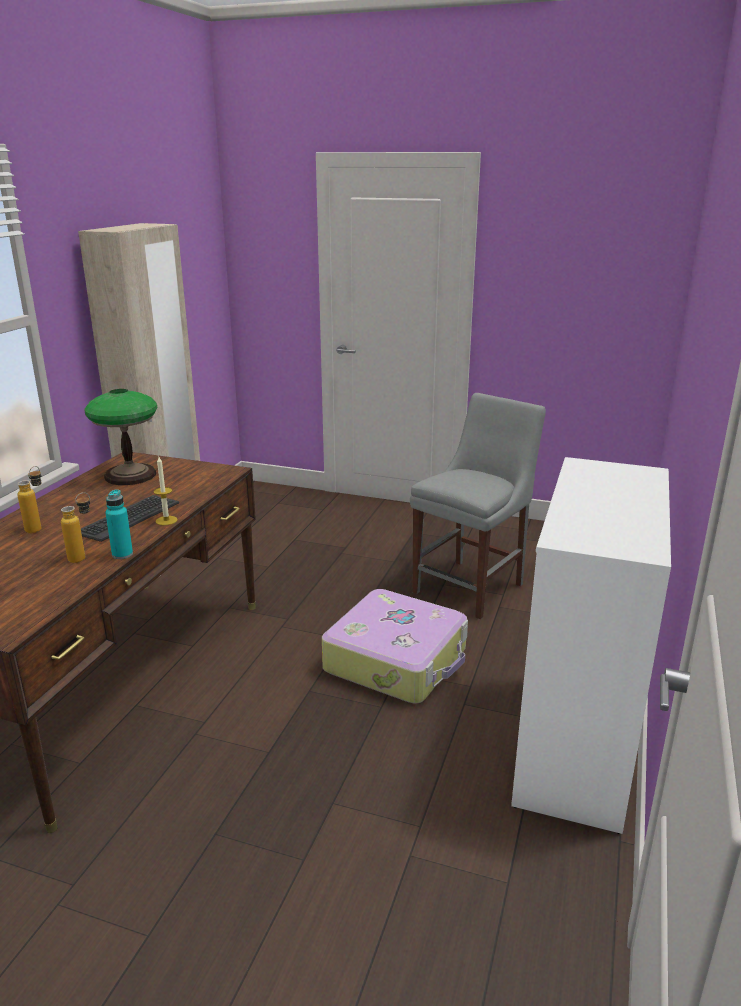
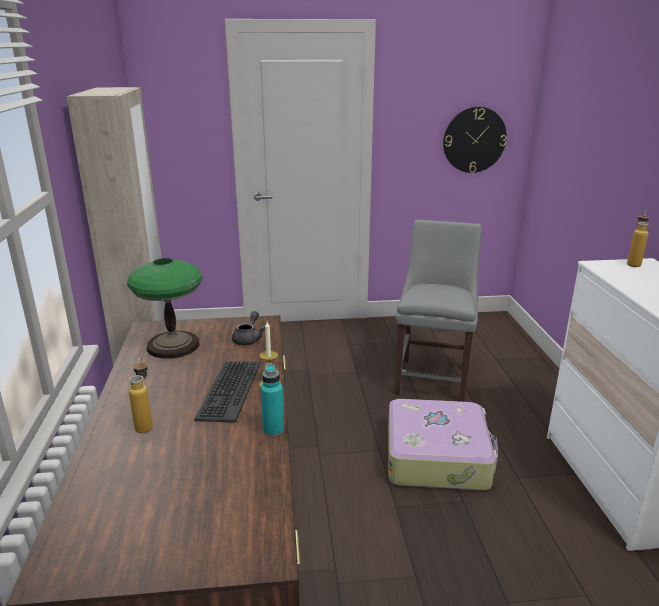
camera: 25 degrees left, 0 degrees up
(83, 557) = (238, 444): bottle -> bottle (633, 263)
(197, 482) = (248, 338): none -> grey teapot
(603, 304) = (474, 140): none -> wall clock

